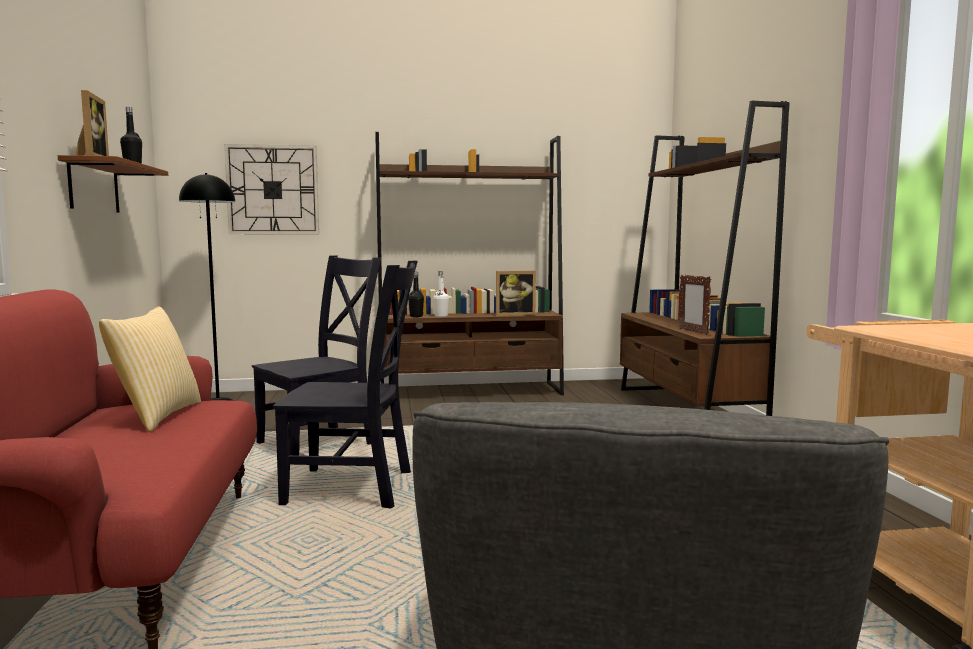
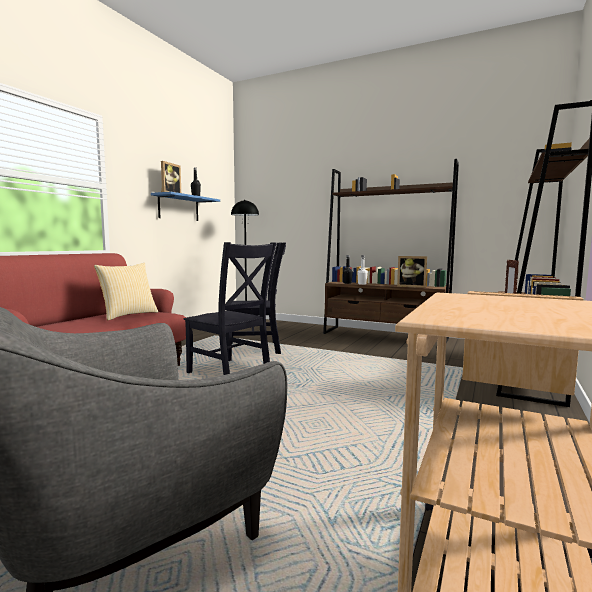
camera: 35 degrees right, 0 degrees up
(94, 187) = (178, 208): brown shelf -> blue shelf
(273, 190) = (285, 208): wall clock -> none

